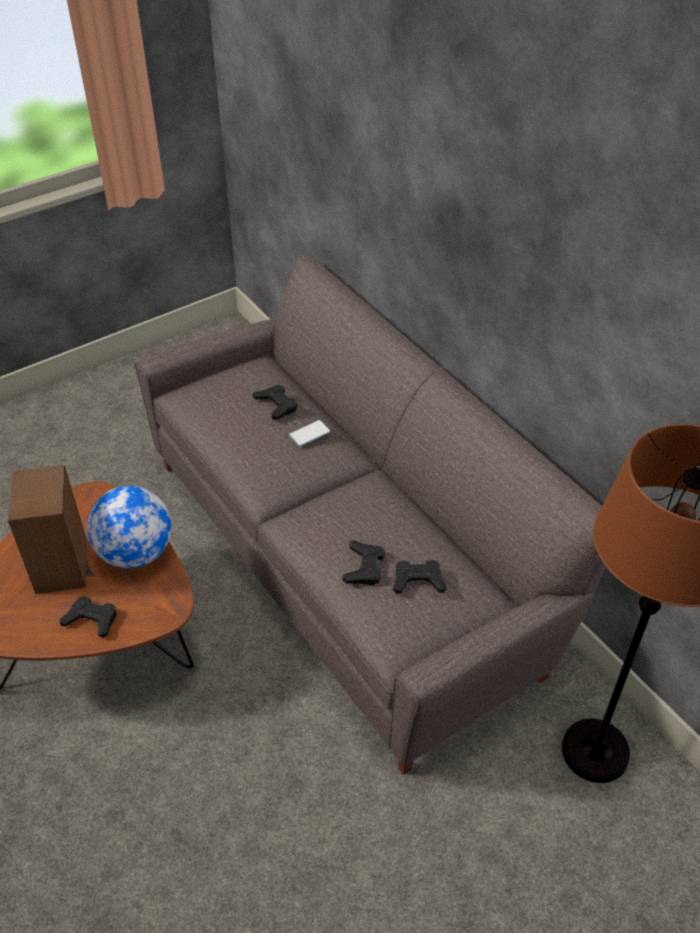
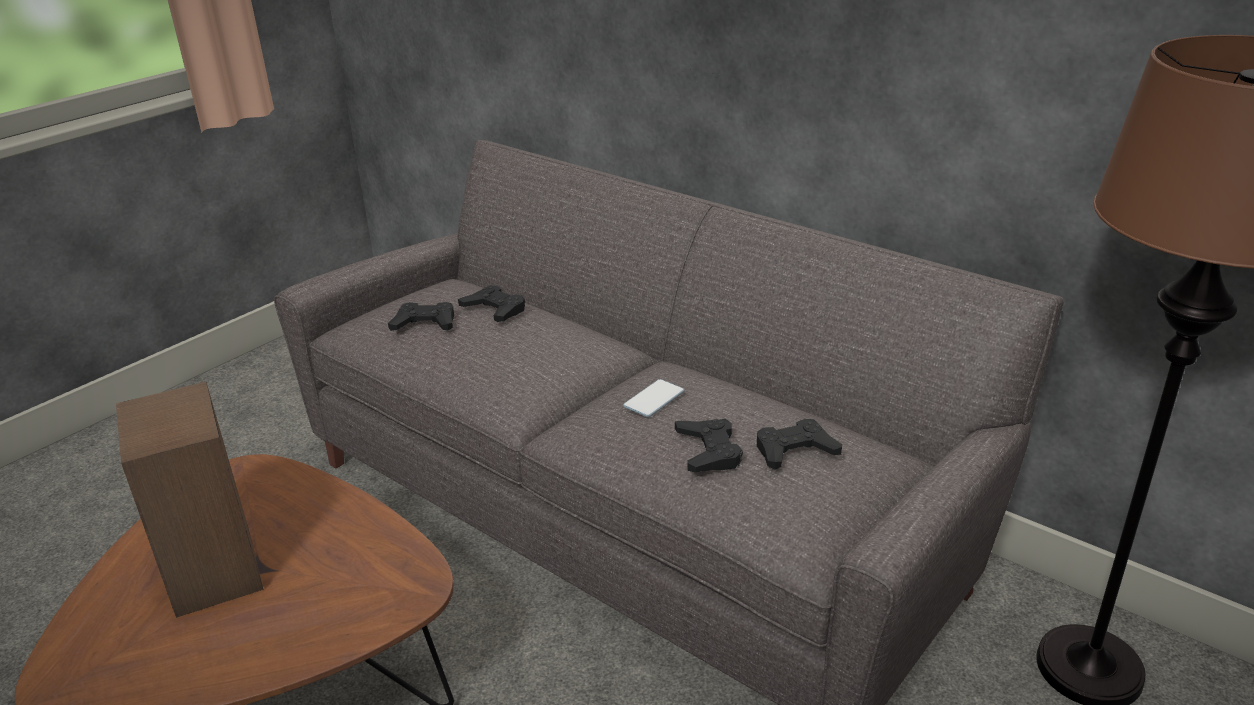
camera: 15 degrees left, 15 degrees down
(91, 619) = (286, 631): black game controller -> black game controller (425, 323)
(135, 553) = (335, 528): globe -> none
(309, 434) = (554, 329): phone -> phone (654, 399)

